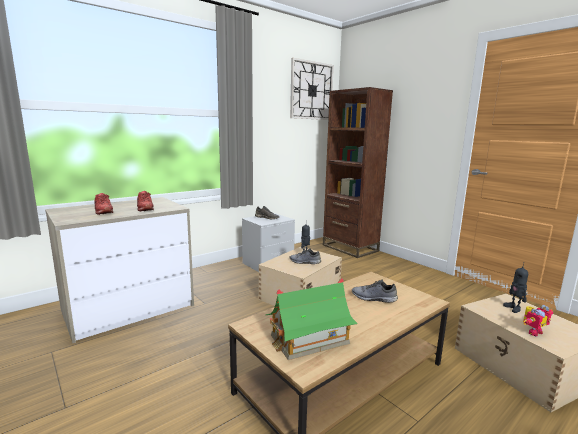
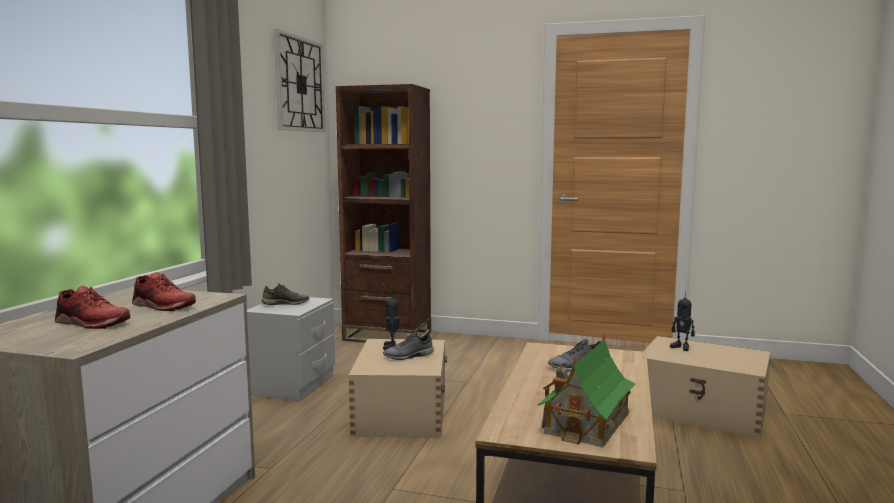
camera: 35 degrees left, 5 degrees down
(532, 331) = (719, 362): toy robot -> none

